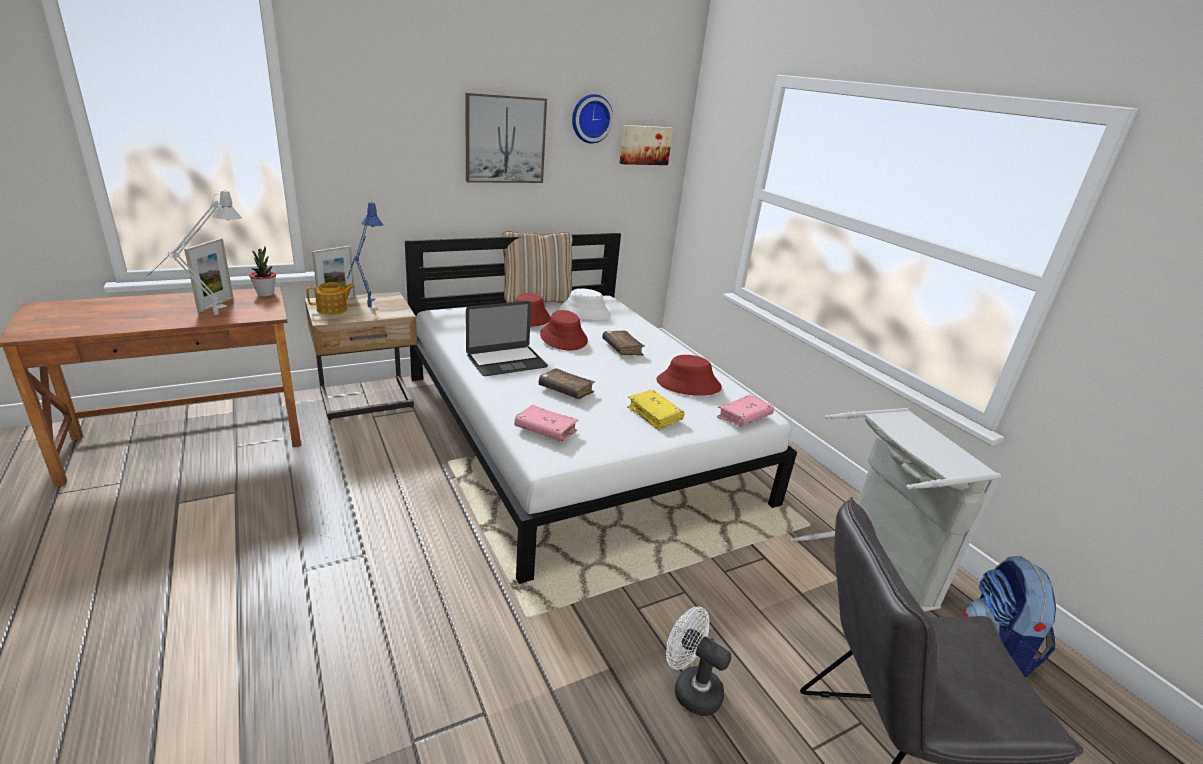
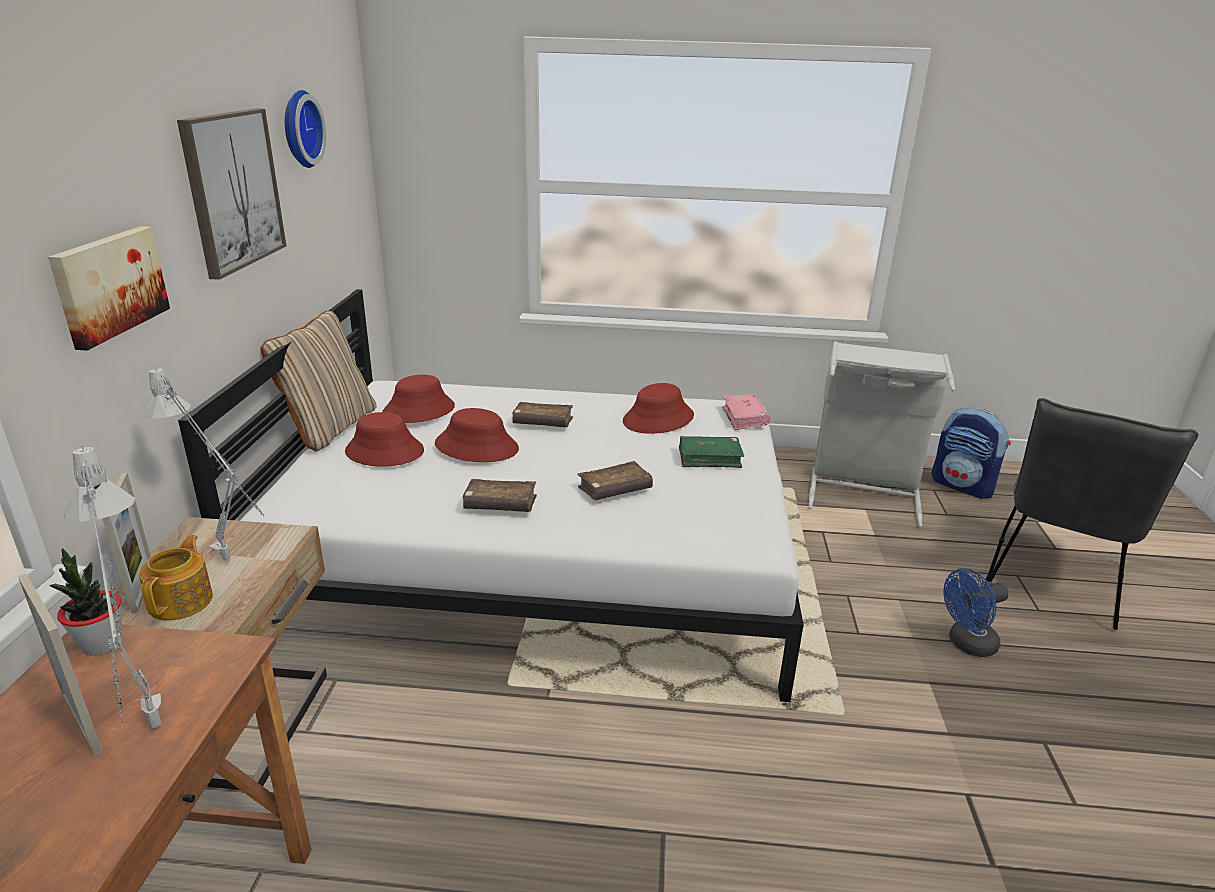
camera: 55 degrees left, 0 degrees up
(368, 310) = (233, 565): blue table lamp -> grey table lamp
(506, 361) = (500, 505): laptop -> brown book
(545, 430) = (701, 531): pink book -> none
(584, 312) = (419, 410): white hat -> red hat
(644, 145) = (344, 154): picture -> picture (108, 284)
(654, 415) = (709, 459): yellow book -> green book
(690, 689) = (966, 644): white fan -> blue fan

